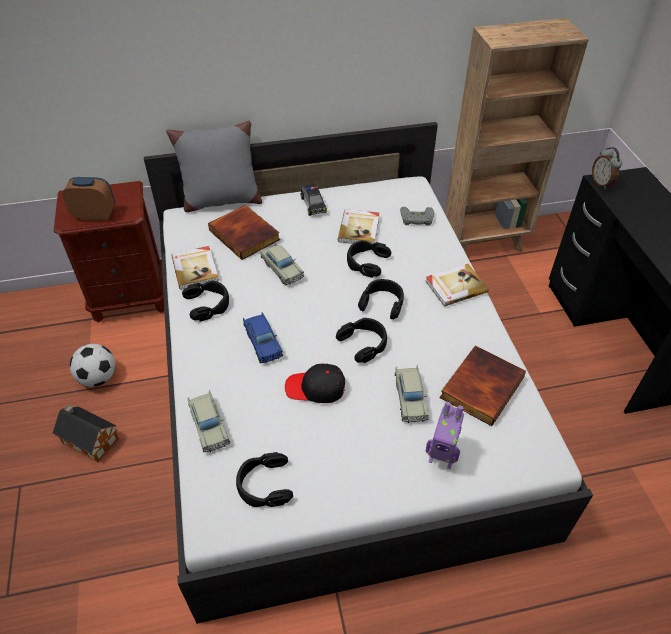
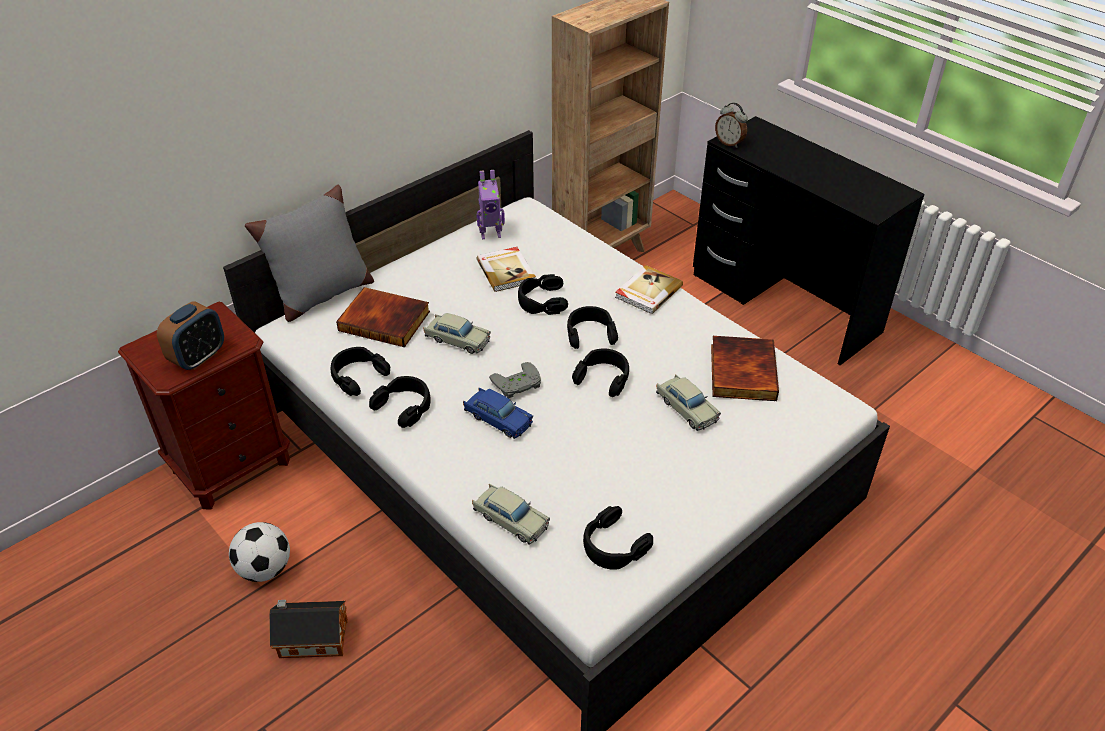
camera: 30 degrees left, 5 degrees down
(95, 215) = (198, 357): alarm clock -> alarm clock turned 150 degrees clockwise
(196, 269) = (358, 376): book -> black headphones
(313, 205) = (435, 264): toy car -> none
(315, 388) = (590, 438): black cap -> none
(416, 219) = (558, 241): grey game controller -> grey game controller (517, 385)
(441, 458) = (754, 447): toy robot -> toy robot (490, 234)

